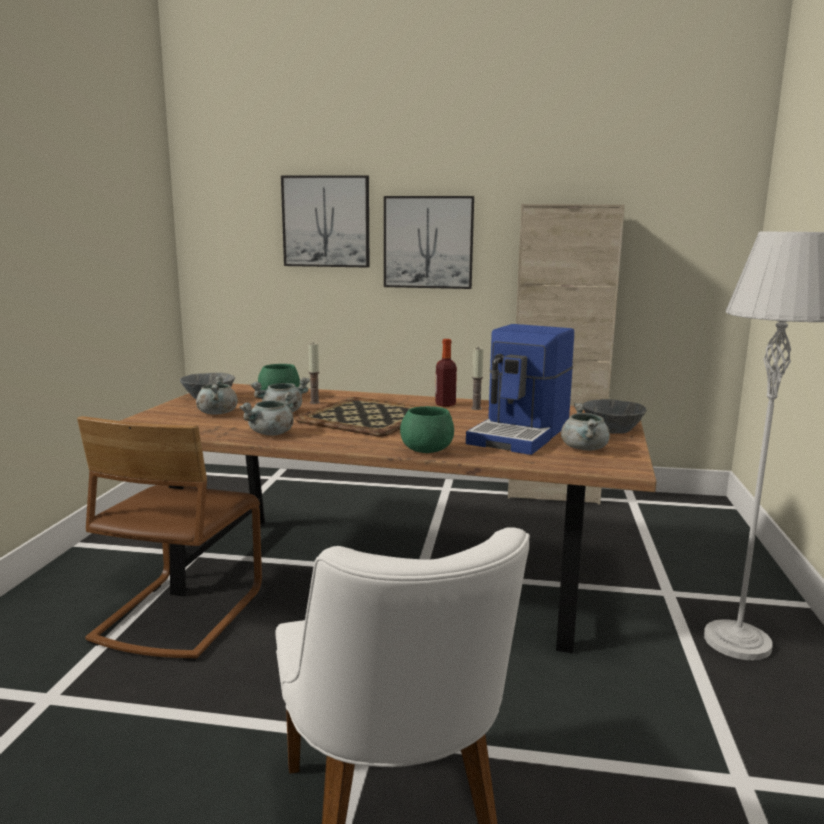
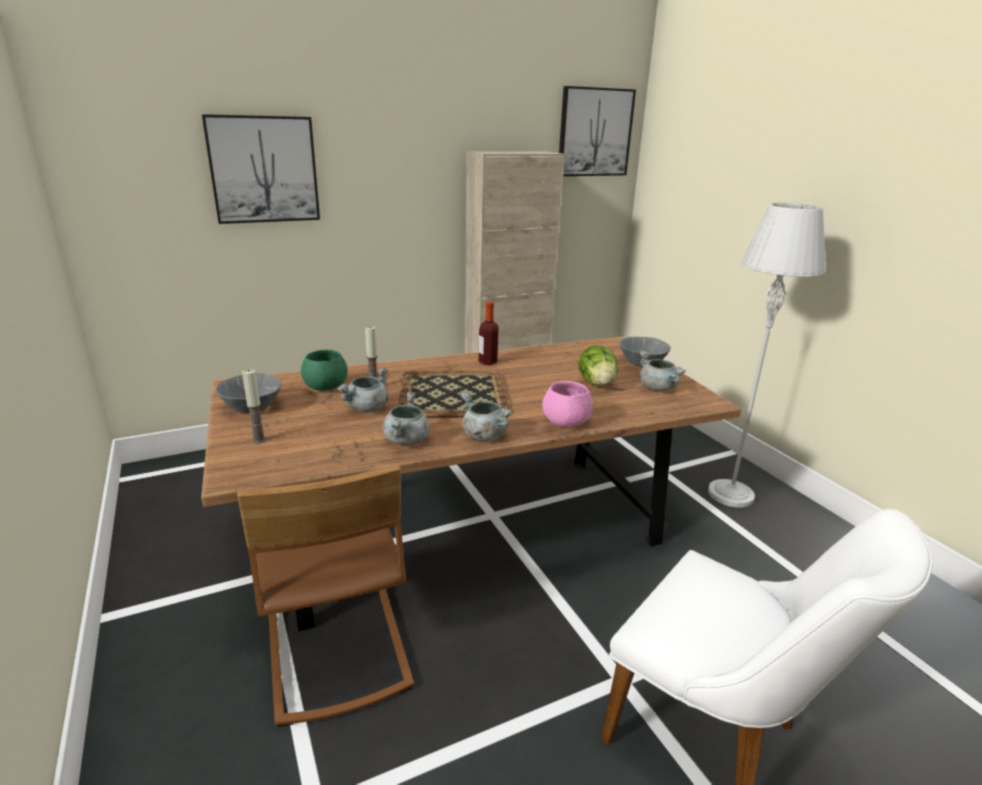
camera: 35 degrees left, 10 degrees up
(217, 413) = (300, 427): grey cooking pot -> grey cooking pot (483, 435)
(427, 450) = (566, 423): green bowl -> pink bowl
(428, 242) = (379, 189): picture -> picture (594, 132)
(476, 408) = (519, 361): candle -> candle (259, 440)
(521, 434) = (597, 384): coffee machine -> lettuce

